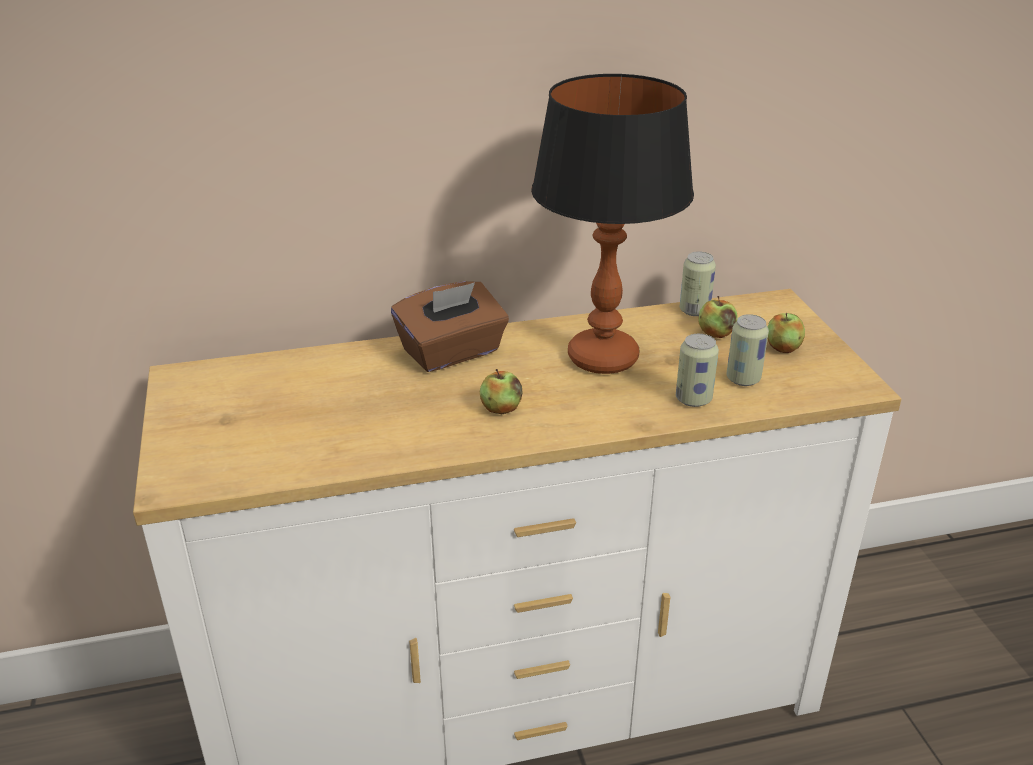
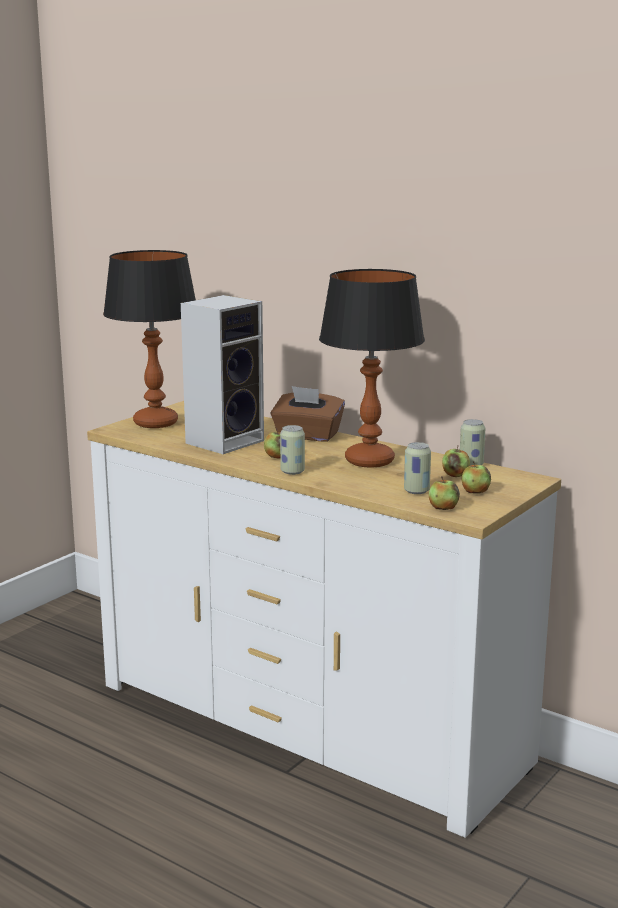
camera: 50 degrees right, 15 degrees down
(208, 434) = (155, 423): none -> table lamp
(381, 416) = (225, 441): none -> speaker
(693, 399) = (369, 486): can -> can (292, 471)
(816, 389) = (443, 508): none -> apple

